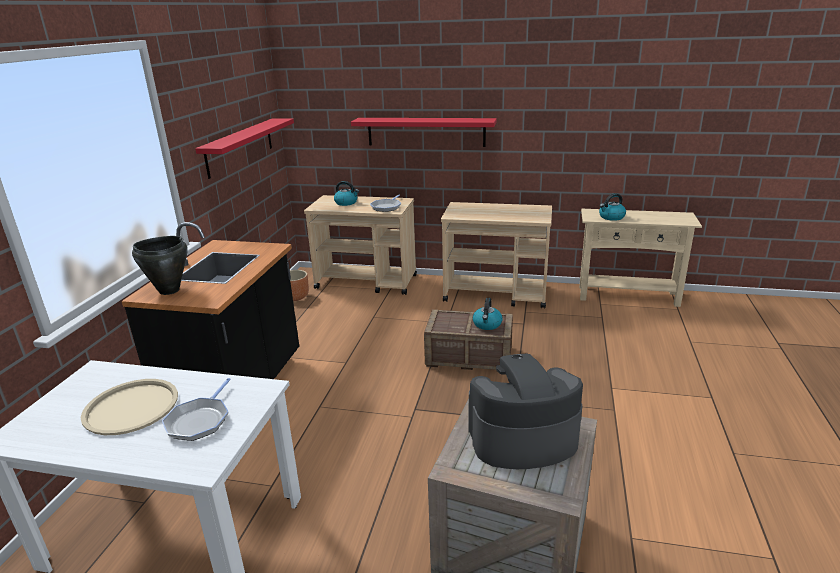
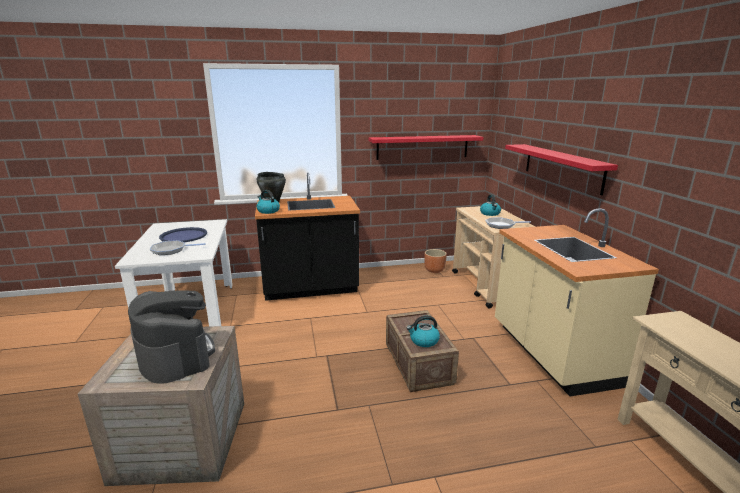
camera: 65 degrees right, 5 degrees down
(131, 407) = (183, 236): beige tray -> blue tray
(496, 294) = (550, 354): beige cart -> beige counter
(611, 217) = (684, 334): kettle -> kettle (268, 211)

